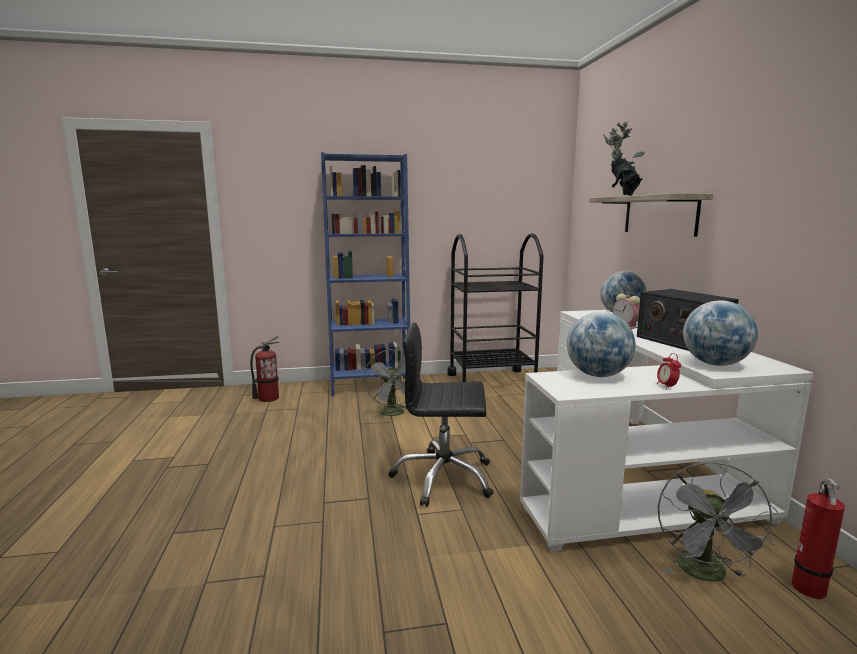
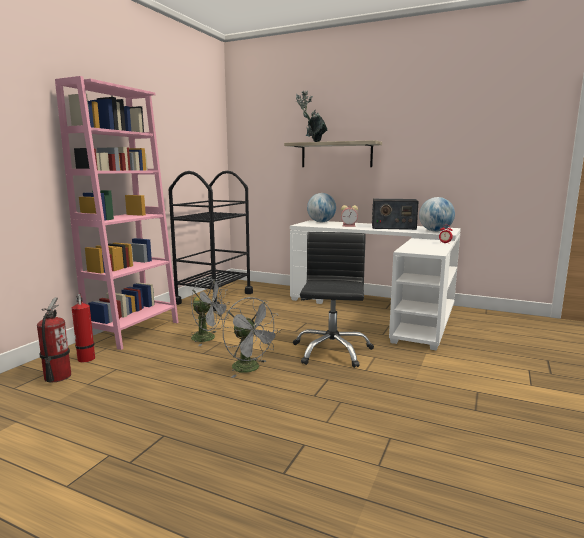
camera: 55 degrees left, 0 degrees up
(370, 386) = (134, 331): blue bookcase -> pink bookcase
(443, 478) = (331, 351): black office chair -> black office chair turned 150 degrees clockwise
(598, 375) = (415, 246): globe -> none
(706, 575) = (476, 330): grey fan -> grey fan (250, 369)
(809, 590) = (497, 320): fire extinguisher -> fire extinguisher (86, 359)

